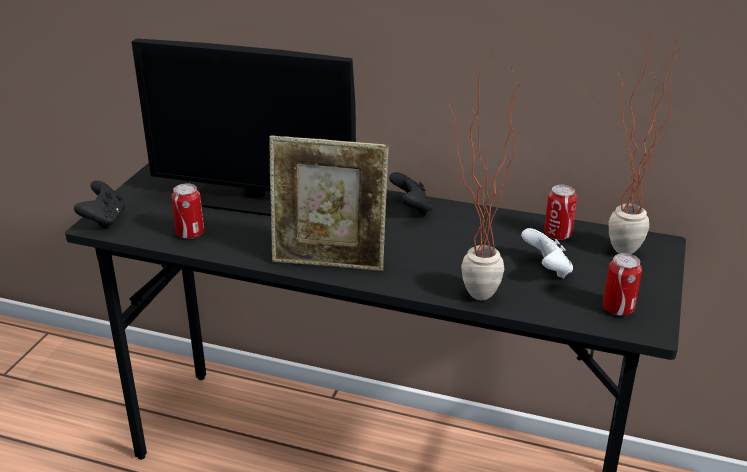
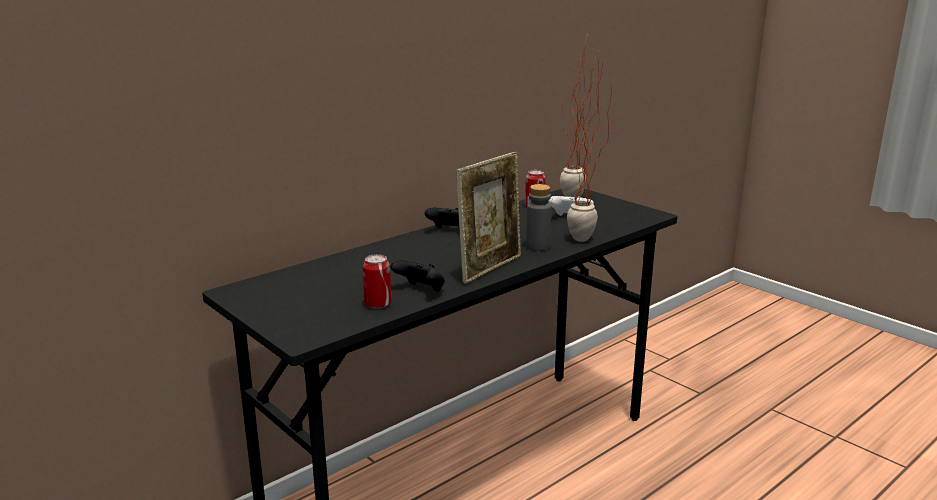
camera: 60 degrees left, 10 degrees down
(104, 220) = (298, 334): black game controller -> black game controller (421, 290)
(255, 199) = (357, 272): monitor -> none
(424, 273) = (538, 246): none -> grey bottle
(618, 308) = (628, 215): can -> none

